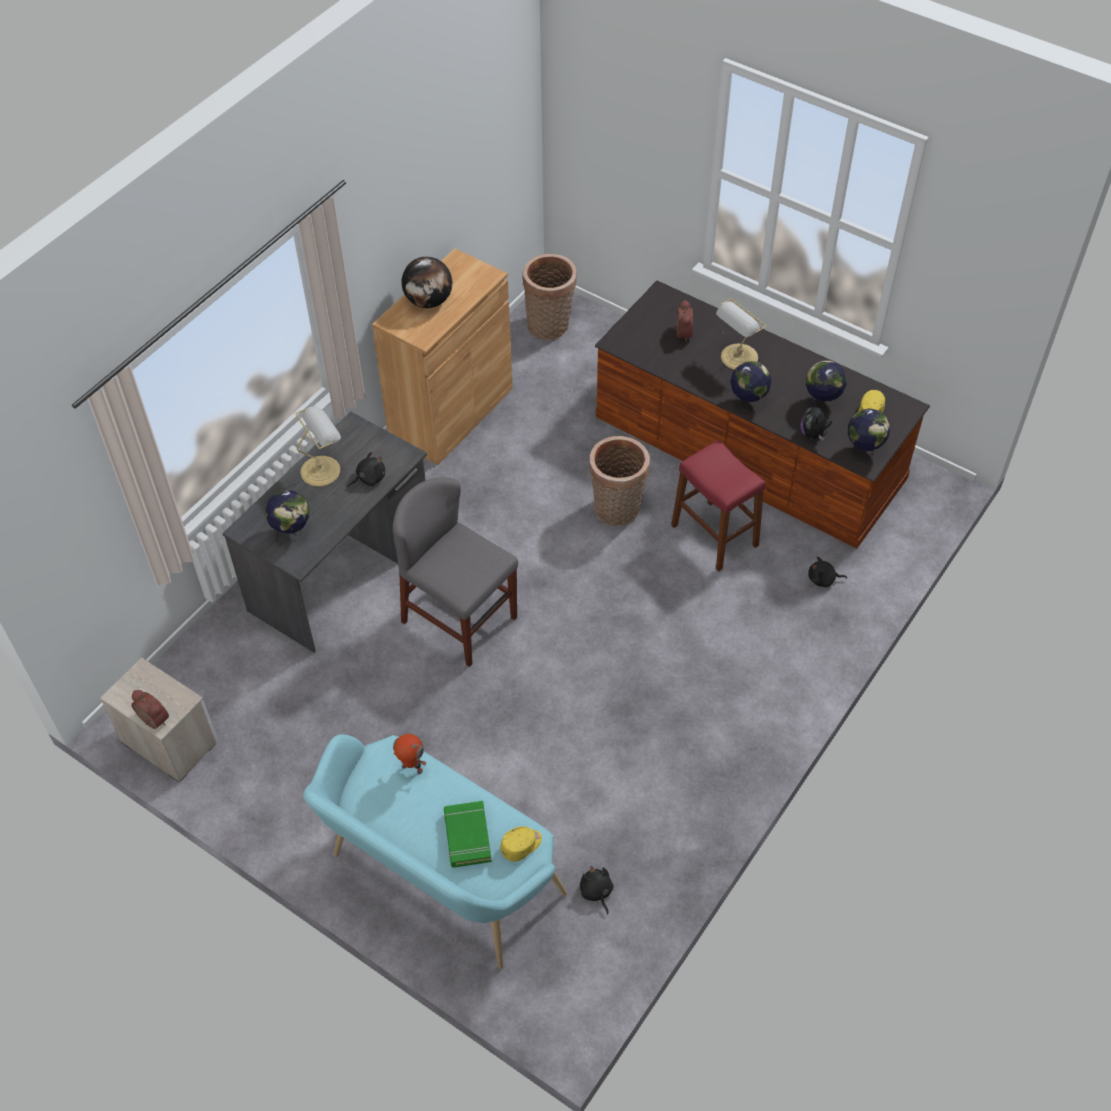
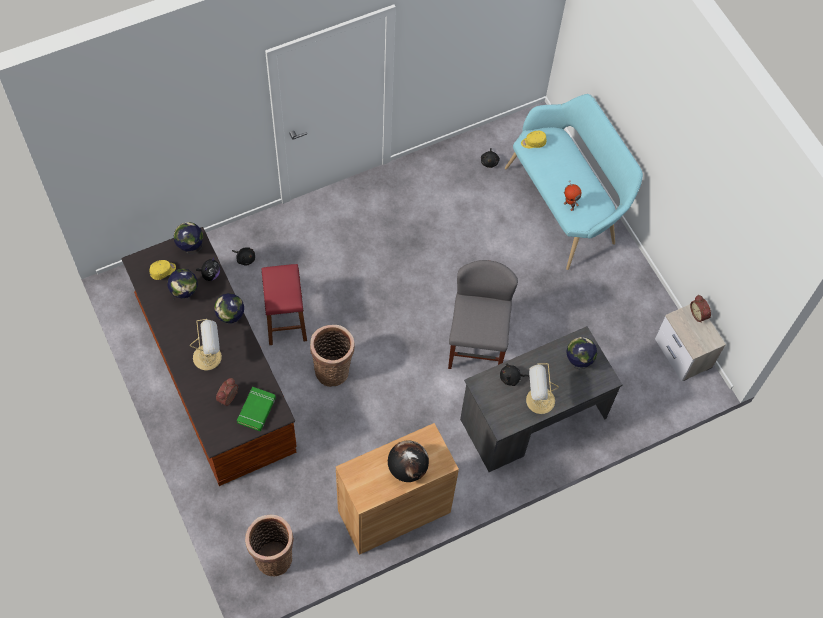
camera: 155 degrees left, 10 degrees up
(459, 619) = (476, 345): grey chair -> grey chair turned 150 degrees counterclockwise
(467, 836) = (558, 159): green book -> green book (257, 410)

